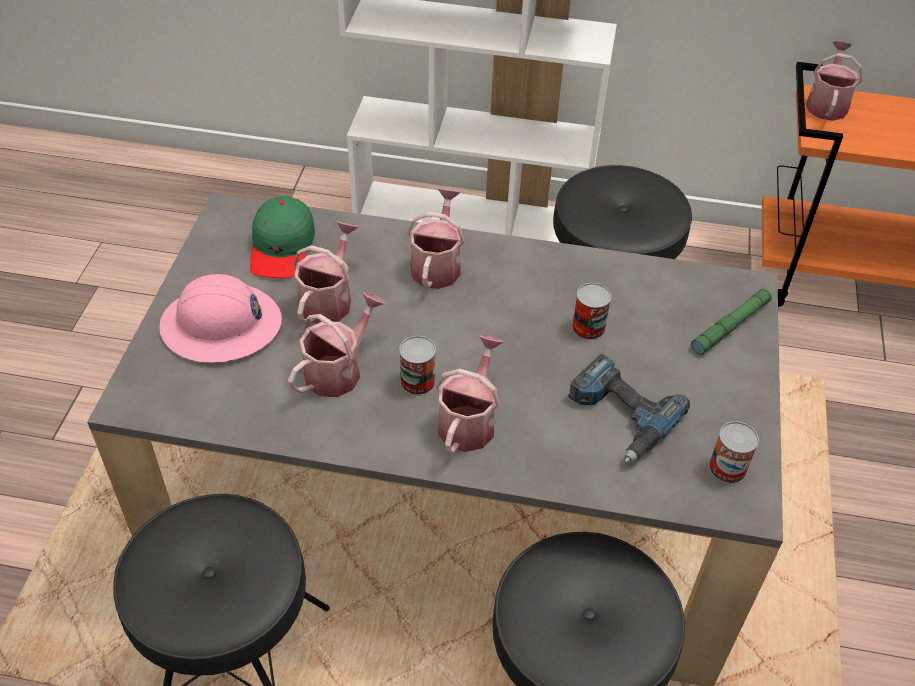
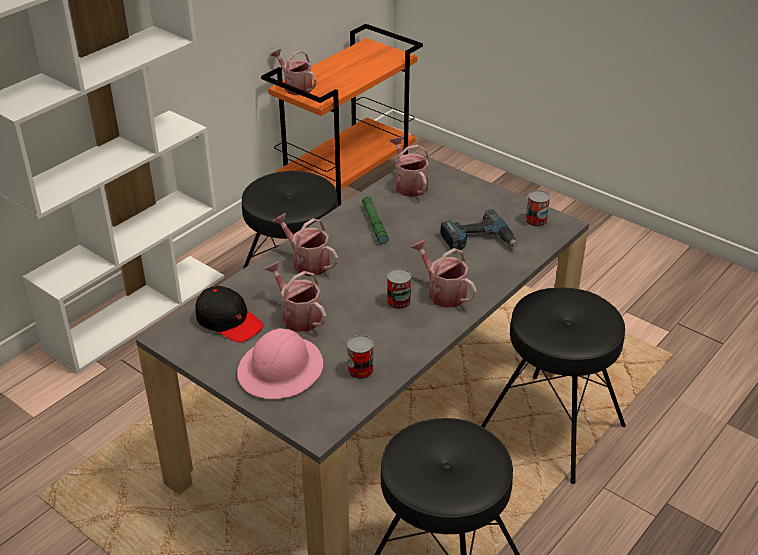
camera: 60 degrees left, 10 degrees down
(282, 247) = (229, 321): green cap -> black cap
(338, 370) = (364, 330): watering can -> watering can (409, 184)
(588, 327) = (407, 226): can -> can (360, 370)
(730, 326) = (444, 182): green flashlight -> green flashlight (374, 224)

